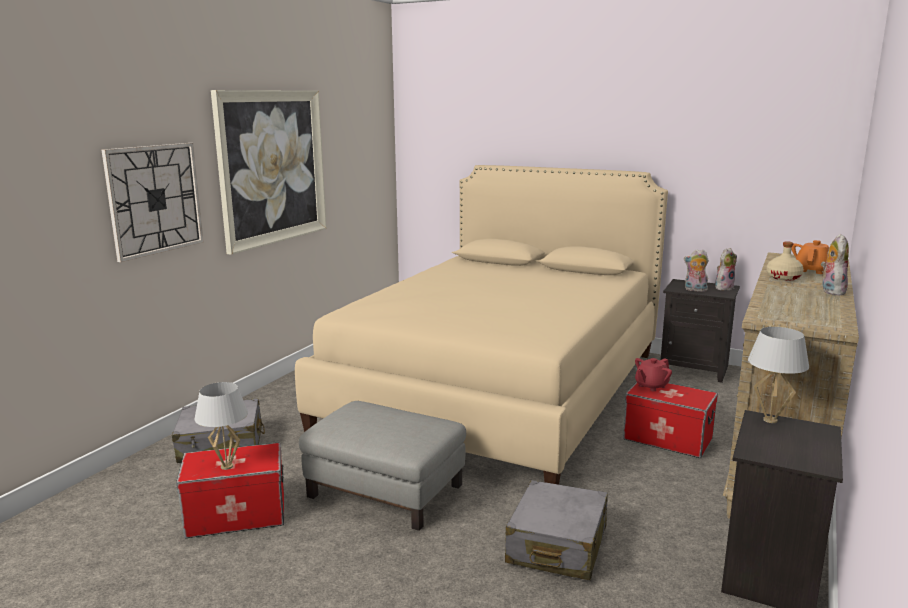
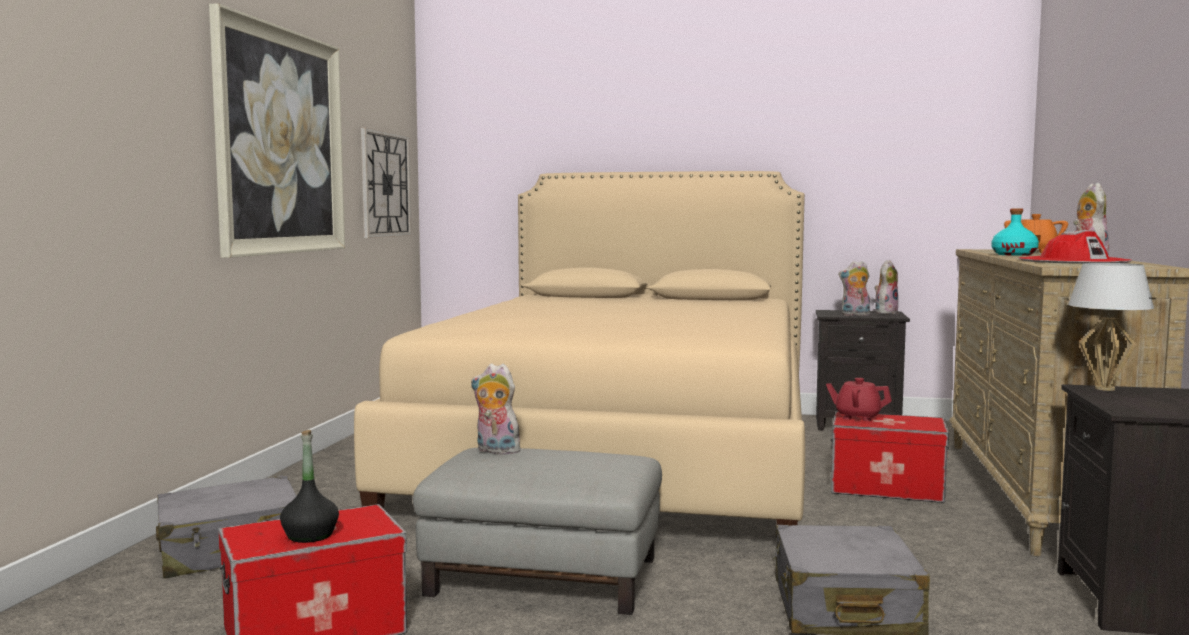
camera: 15 degrees left, 10 degrees down
(155, 199) = (128, 146): wall clock -> wall clock (385, 184)
(227, 466) = (310, 535): white table lamp -> black bottle
(360, 410) = (495, 451): none -> plush toy
(651, 386) = (857, 417): red teapot -> red teapot turned 75 degrees clockwise
(783, 277) = (1014, 254): beige bottle -> turquoise bottle
(798, 303) = (1073, 261): none -> red hat

